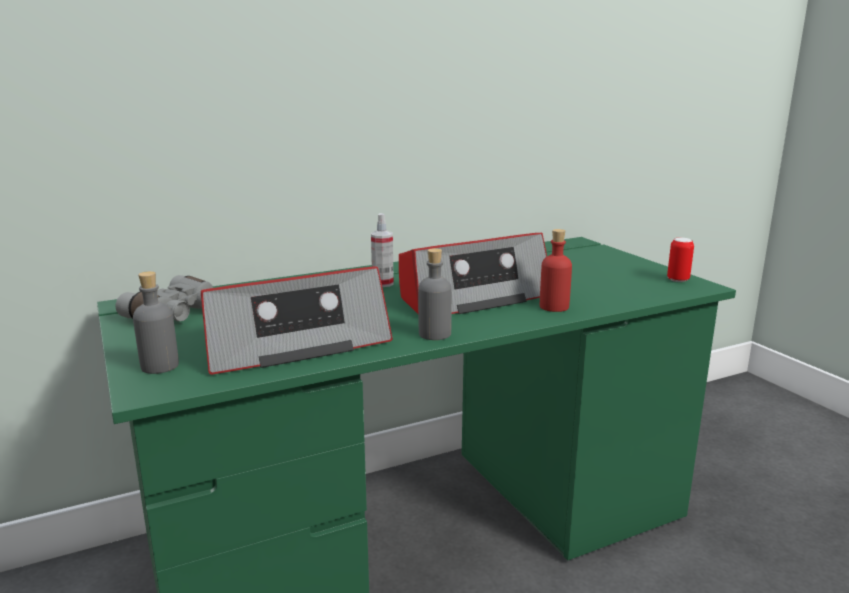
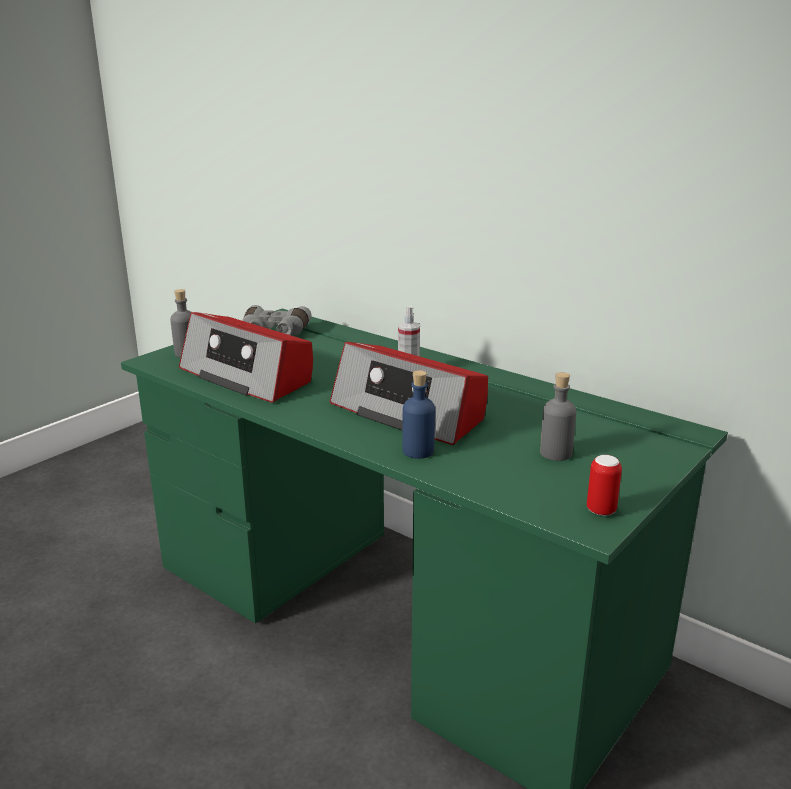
camera: 65 degrees right, 5 degrees up
(434, 334) = (301, 414): grey bottle -> grey bottle (555, 453)
(554, 307) = (418, 451): red bottle -> blue bottle

